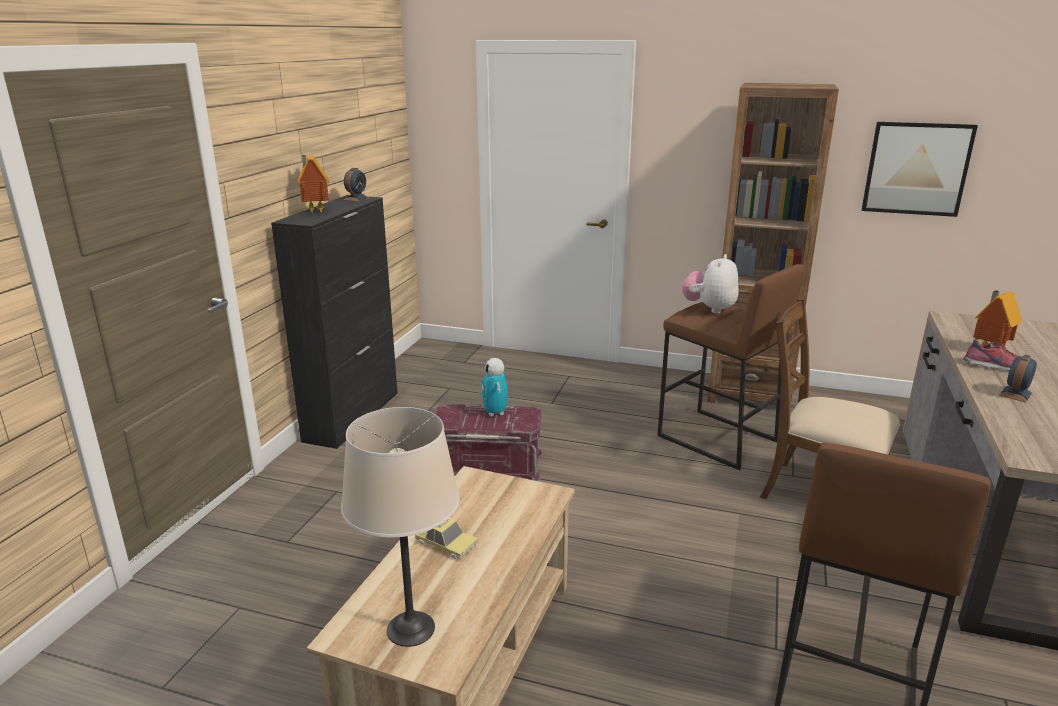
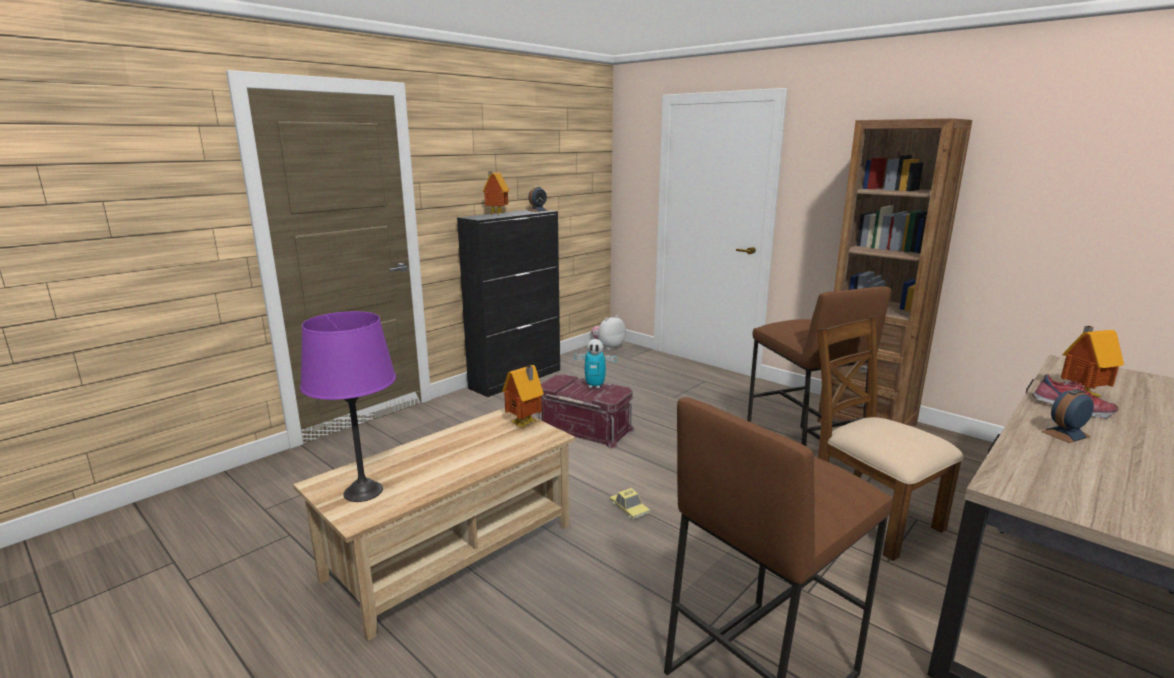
camera: 25 degrees right, 5 degrees down
(410, 629) = (363, 491): beige table lamp -> purple table lamp
(446, 543) = (443, 448): toy car -> toy car (629, 508)
(495, 413) = (595, 386): toy robot -> toy robot turned 90 degrees counterclockwise
(506, 486) = (525, 424): none -> toy house
(709, 309) = (799, 323): plush toy -> plush toy (608, 347)
(916, 169) = (1066, 207): picture -> none

